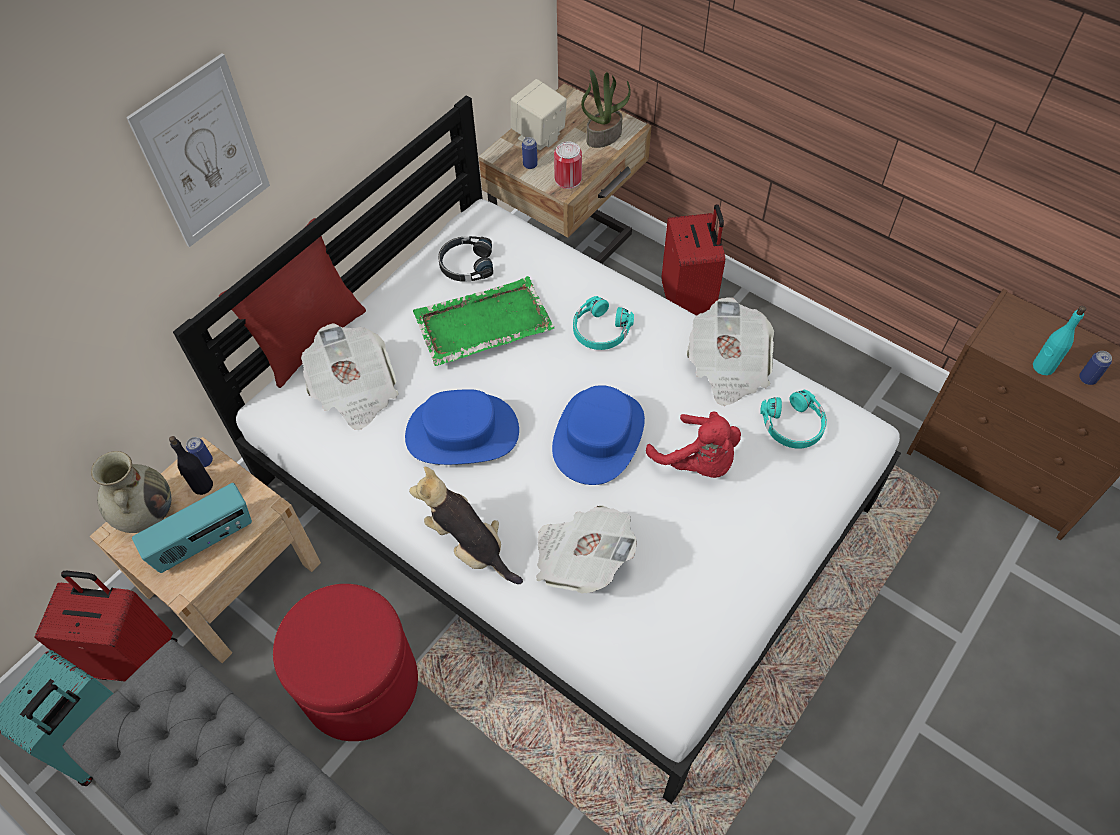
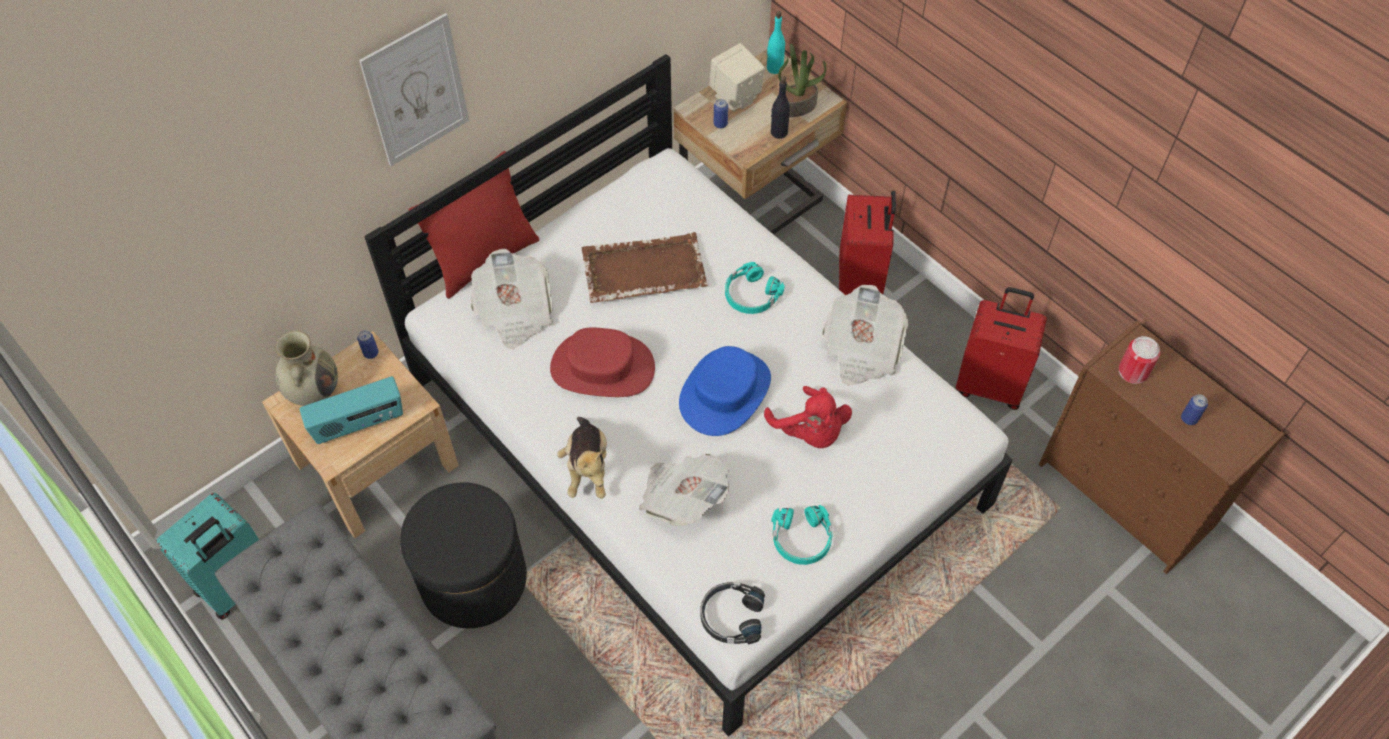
camera: 10 degrees right, 0 degrees up
(137, 657) = (281, 519): red suitcase -> red suitcase (990, 384)
(202, 486) = (365, 375): black bottle -> black bottle (778, 132)
(361, 684) = (473, 580): red ottoman -> black ottoman
(462, 433) = (602, 368): blue hat -> red hat
(466, 265) = (640, 211): black headphones -> black headphones (731, 616)
(469, 545) = (587, 468): plush toy -> plush toy turned 150 degrees counterclockwise
(482, 324) = (643, 270): green tray -> brown tray
(568, 179) = (753, 144): can -> can (1133, 371)
(793, 426) = (907, 415): turquoise headphones -> turquoise headphones (801, 539)
(1043, 367) = (1149, 400): turquoise bottle -> turquoise bottle (774, 68)

